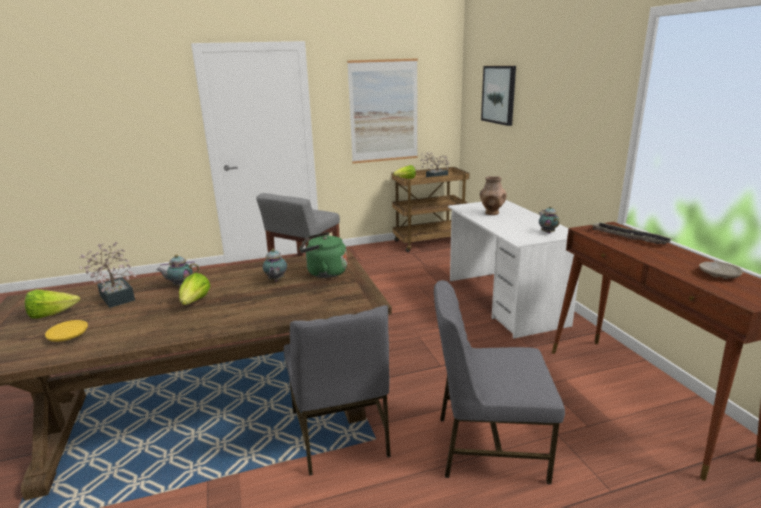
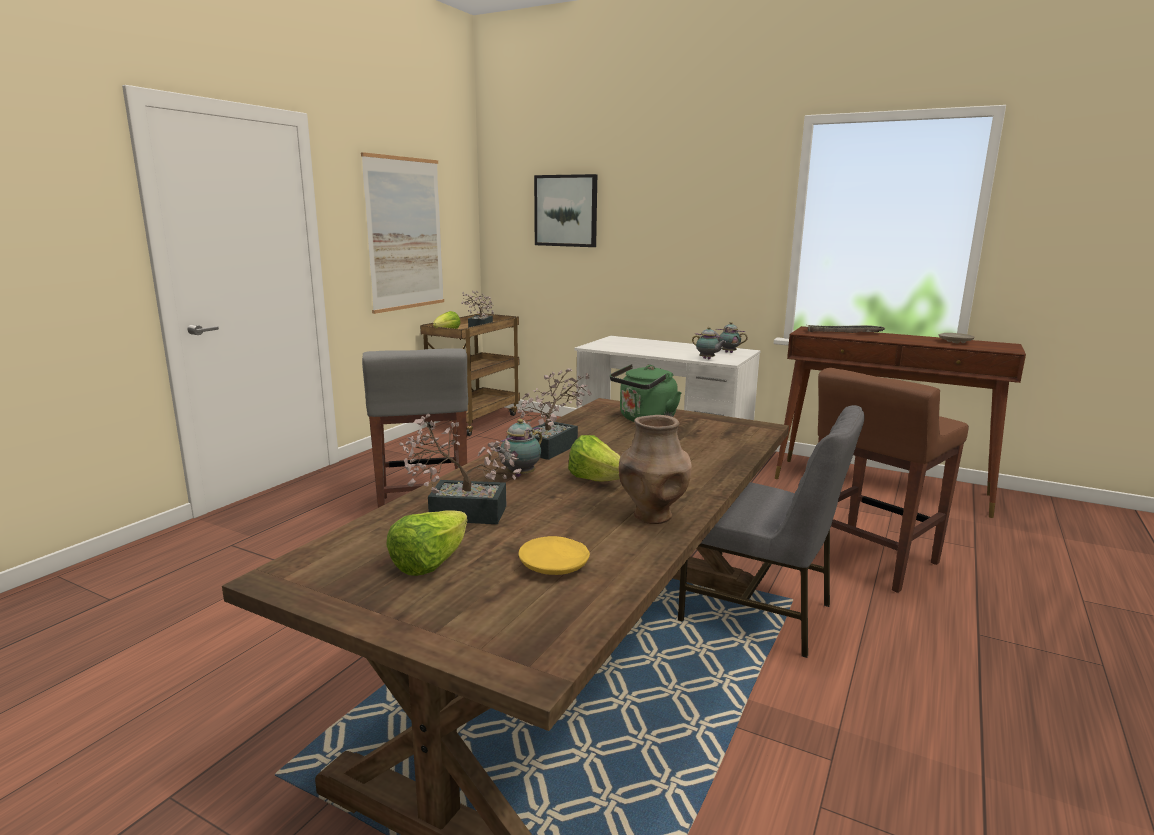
camera: 45 degrees left, 5 degrees down
(236, 275) = (553, 447): none -> potted plant
(276, 280) = (618, 438): teapot -> teapot (707, 359)
(488, 446) = (870, 560): grey chair -> brown stool
(491, 213) = (638, 347): brown vase -> brown vase (652, 516)

